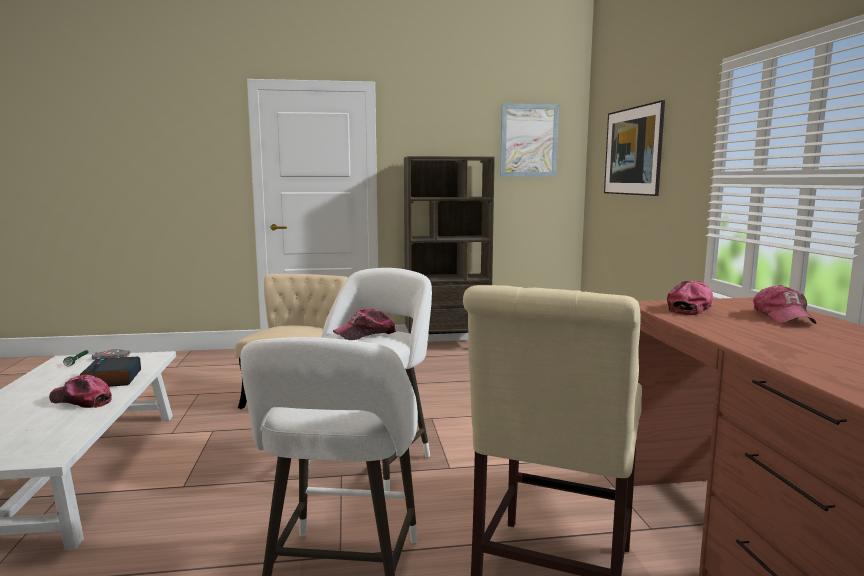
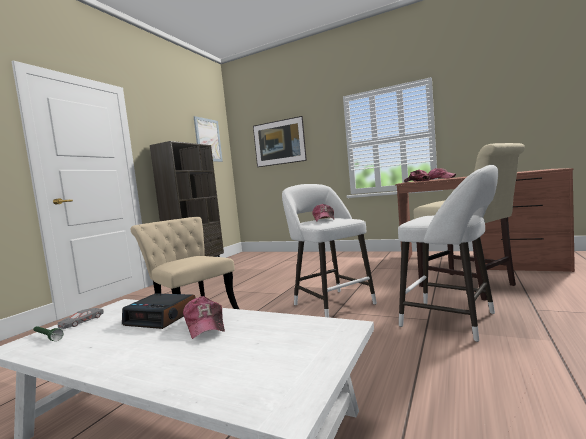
camera: 55 degrees left, 5 degrees down
(81, 400) = (205, 325): cap -> cap turned 75 degrees counterclockwise

